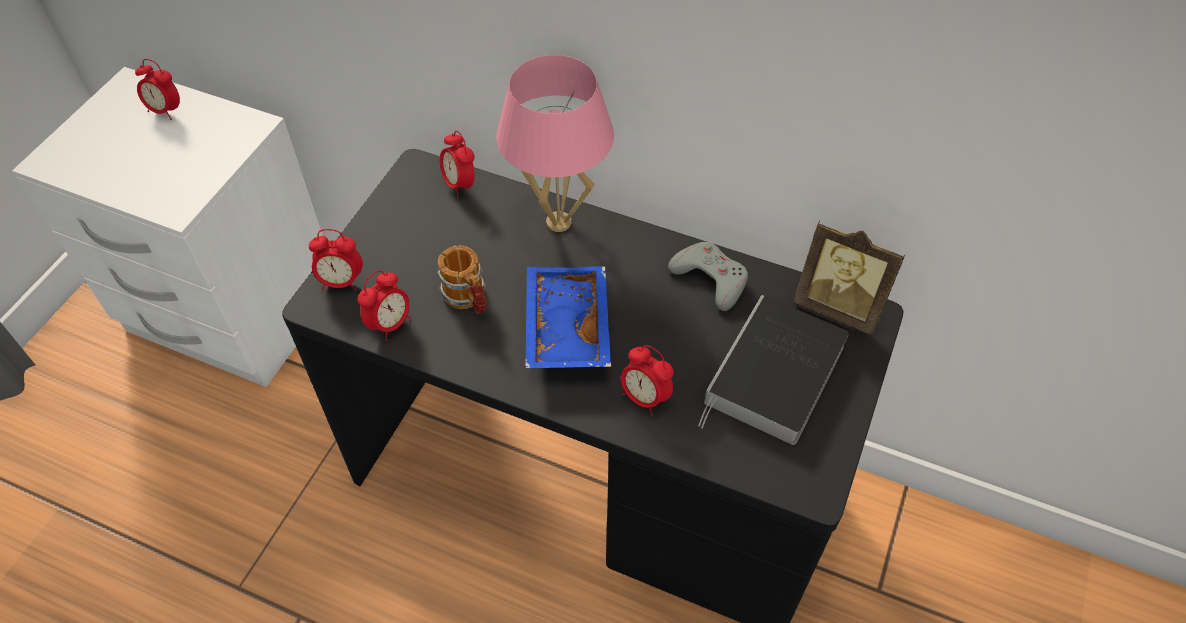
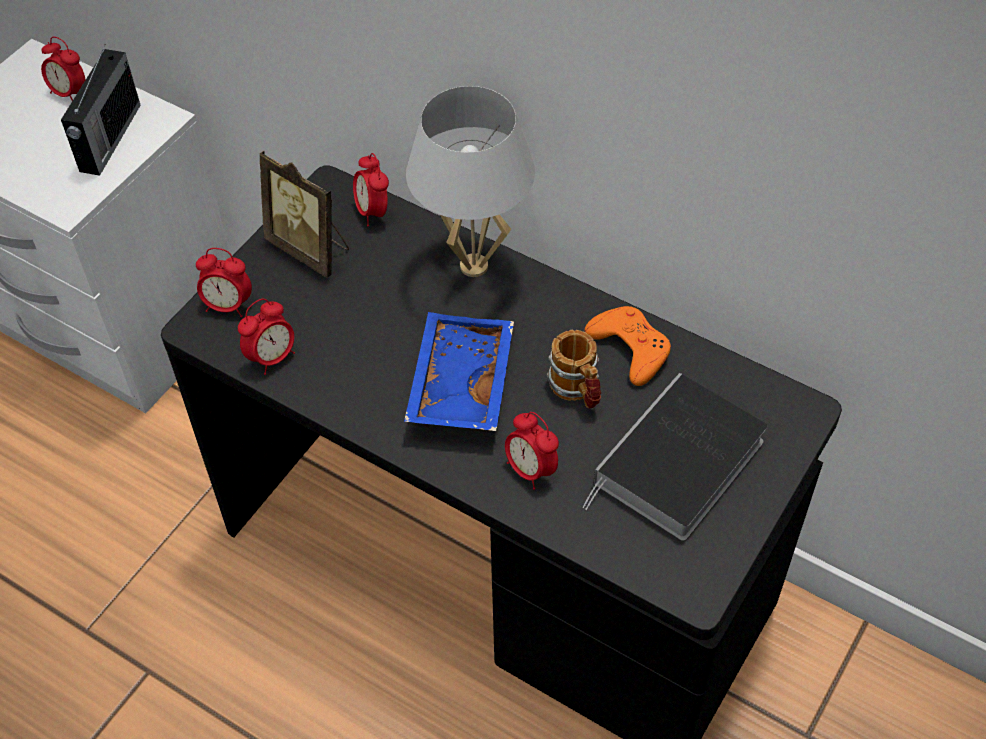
camera: 10 degrees right, 0 degrees up
(208, 146) = (109, 139): none -> radio
(468, 299) = (360, 340): mug -> mug (577, 390)
(558, 222) = (473, 266): pink table lamp -> white table lamp
(710, 278) = (630, 348): grey game controller -> orange game controller
(838, 307) = (768, 397): picture frame -> picture frame (310, 249)

